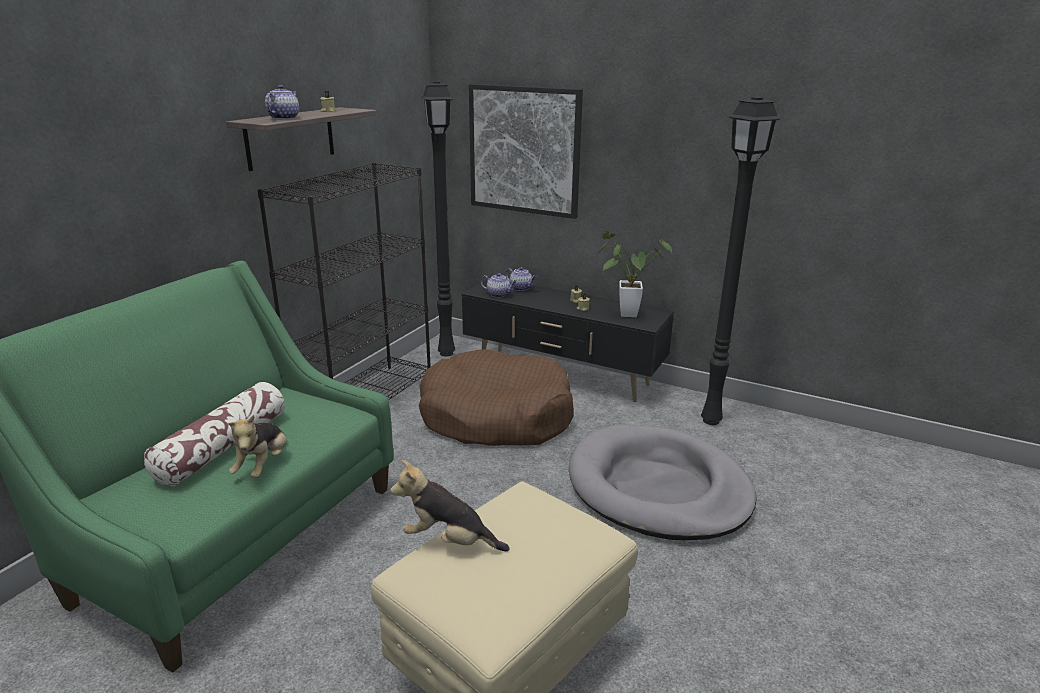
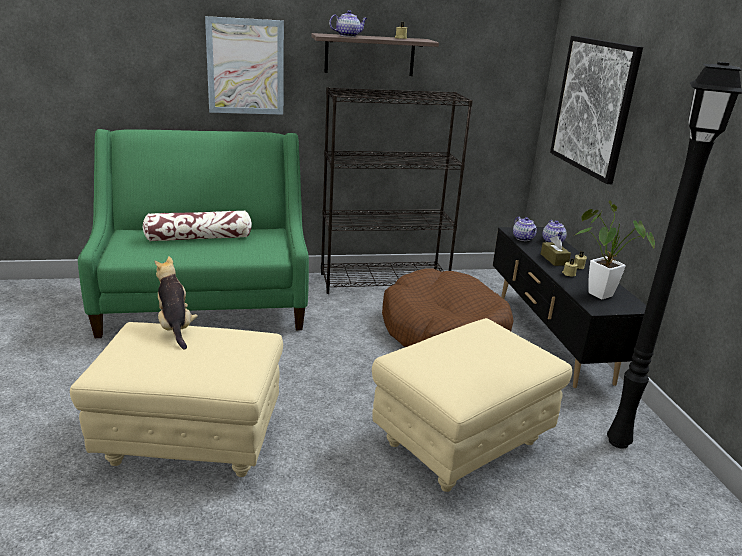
camera: 50 degrees right, 0 degrees up
(154, 186) = (245, 67): none -> picture
(263, 466) = (193, 253): plush toy -> none
(447, 353) = (492, 282): black floor lamp -> none
(552, 302) = (554, 259): none -> brown tissue box
(658, 488) = (462, 444): grey dog bed -> beige ottoman

